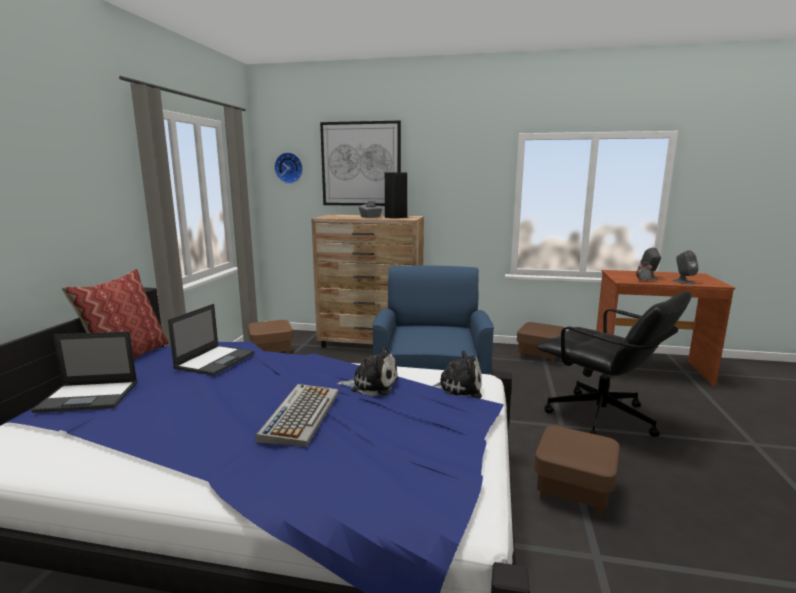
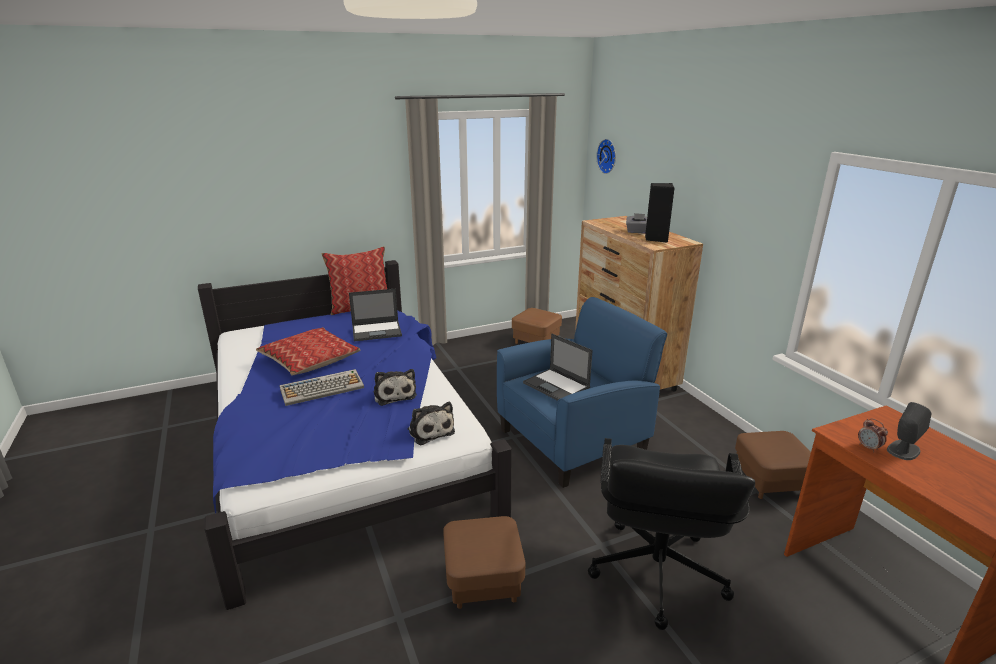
camera: 55 degrees right, 10 degrees up
(89, 396) = (300, 326): laptop -> laptop (557, 386)
(202, 410) = (310, 359): none -> pillow
(361, 164) = (661, 163): picture -> none
(683, 282) = (937, 485): grey speaker -> none

